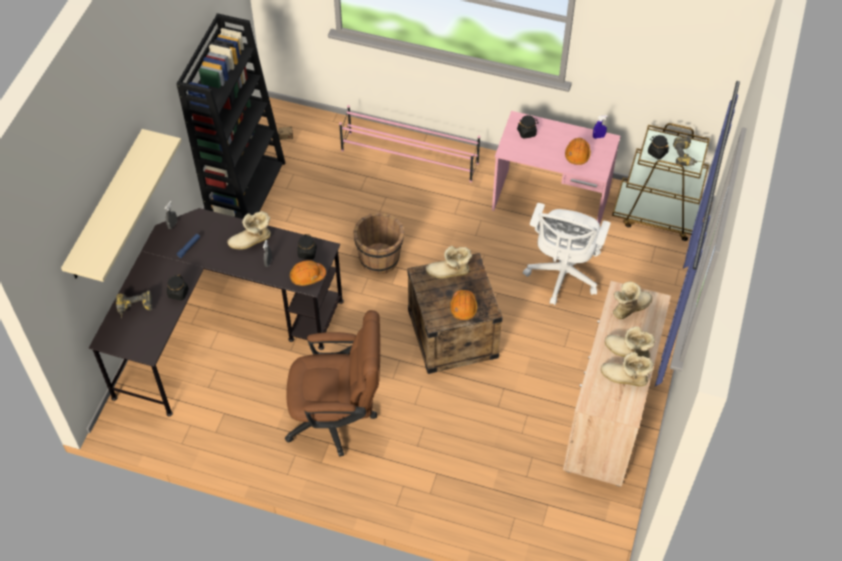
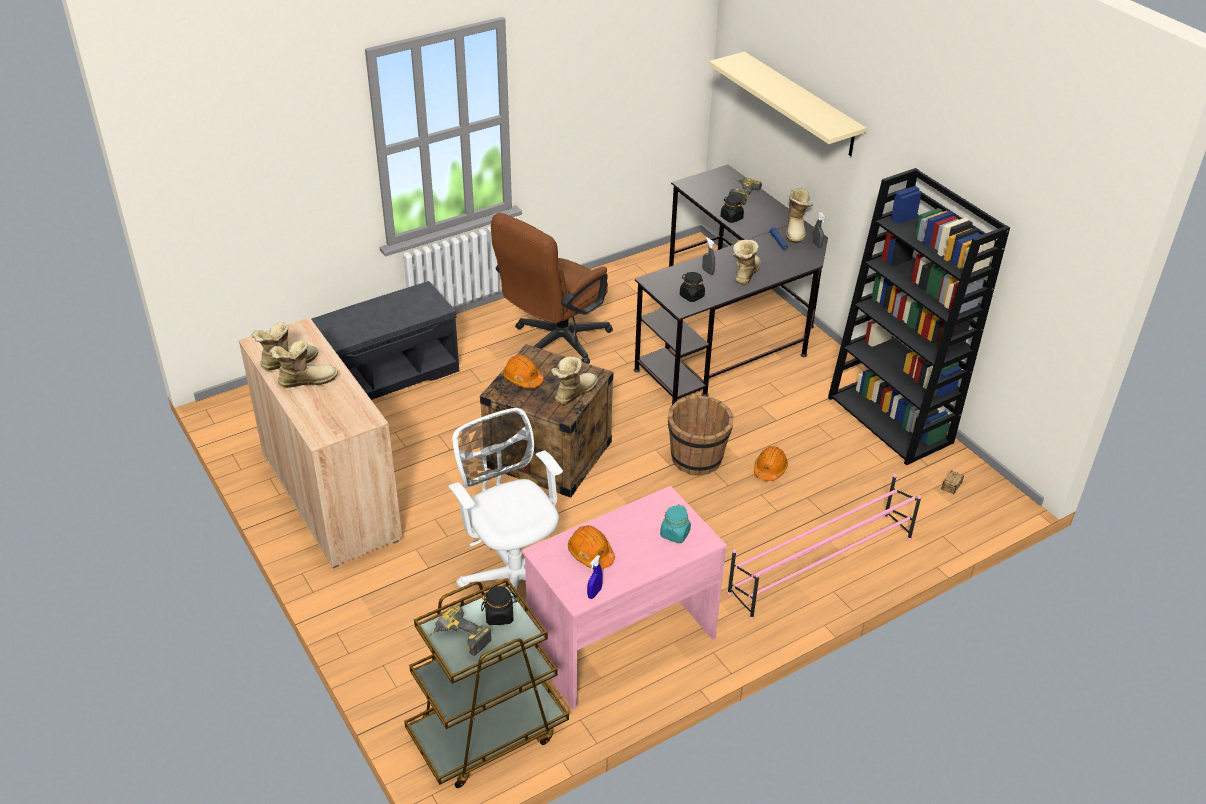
camera: 130 degrees right, 15 degrees down
(307, 276) = (664, 284): orange hard hat -> orange hard hat (770, 469)
(475, 491) = (386, 375): none -> grey bench
(527, 132) = (675, 534): black jar -> turquoise jar
(629, 307) = (343, 414): boot -> boot (796, 231)

